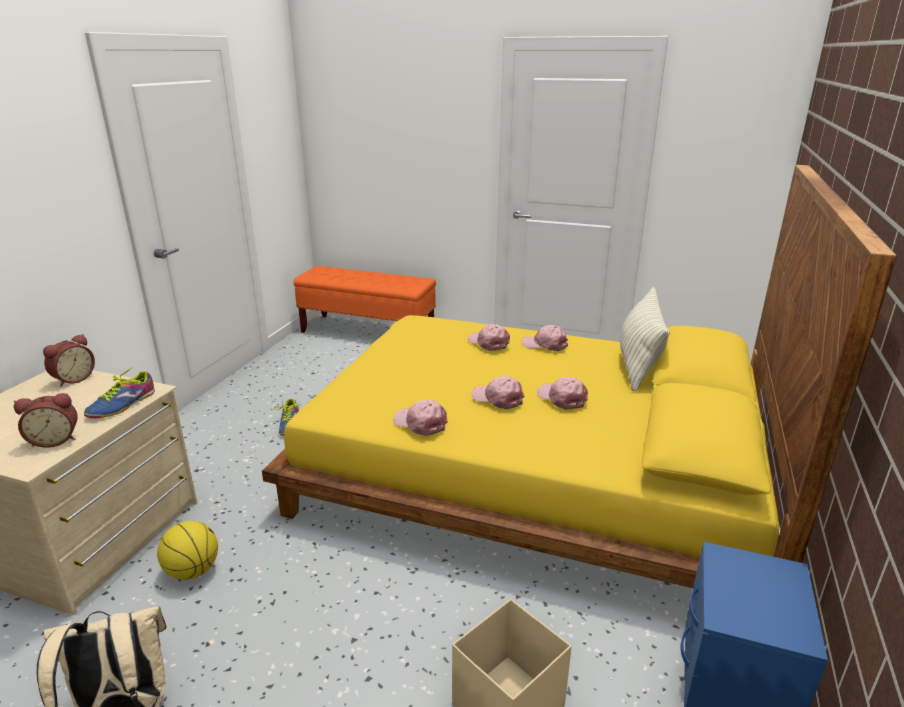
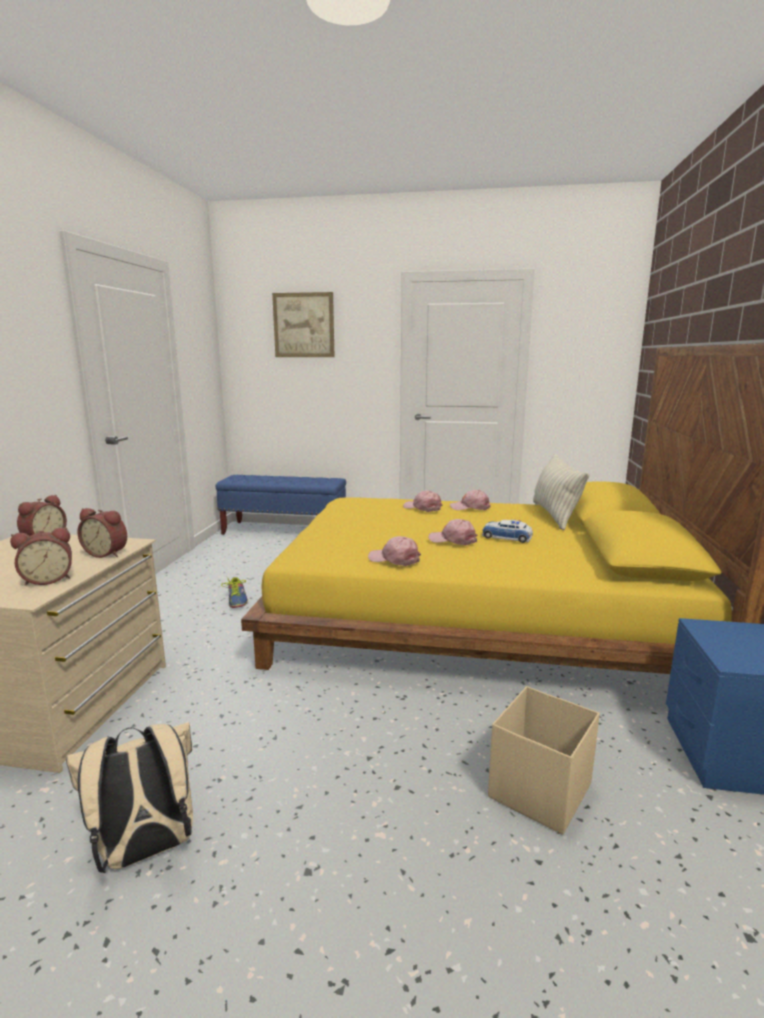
camera: 10 degrees left, 10 degrees down
(123, 405) = (107, 553): shoe -> alarm clock
(192, 570) = (181, 721): basketball -> none
(368, 332) = (284, 531): orange bench -> blue bench
(390, 100) = (303, 325): none -> picture
(562, 398) = (507, 537): pink cap -> toy car

